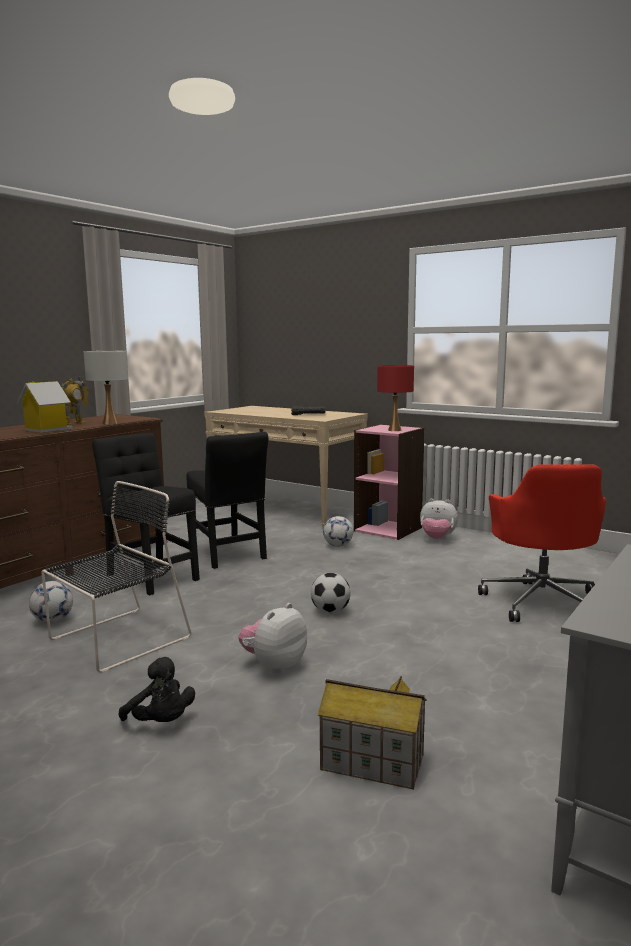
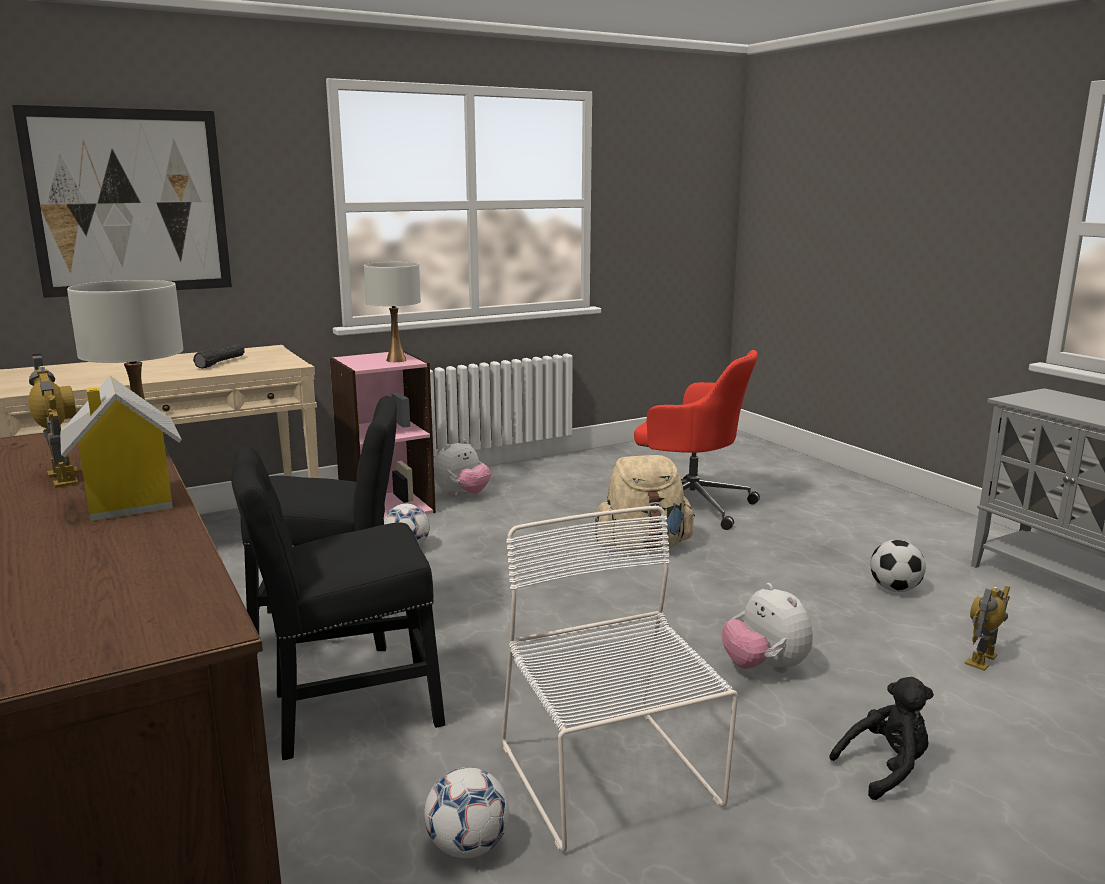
camera: 65 degrees left, 5 degrees up
(116, 640) = (611, 780): black chair -> white chair
(310, 327) = (130, 202): none -> picture
(330, 611) = (632, 603): football -> football (894, 589)
(371, 762) = (982, 660): toy house -> toy robot
(394, 430) = (396, 360): red table lamp -> white table lamp
(427, 599) = (643, 548): none -> beige backpack

